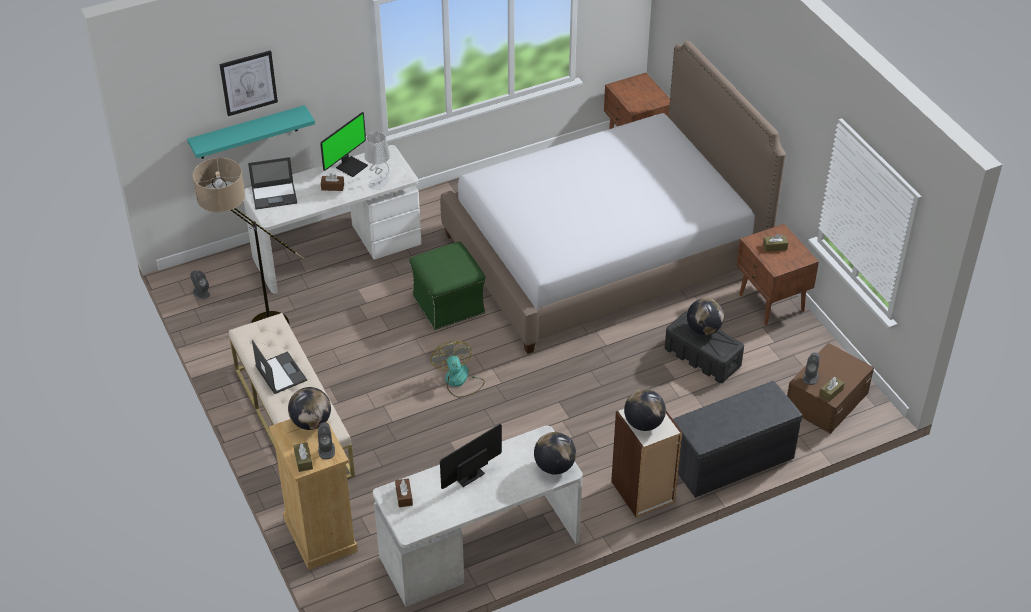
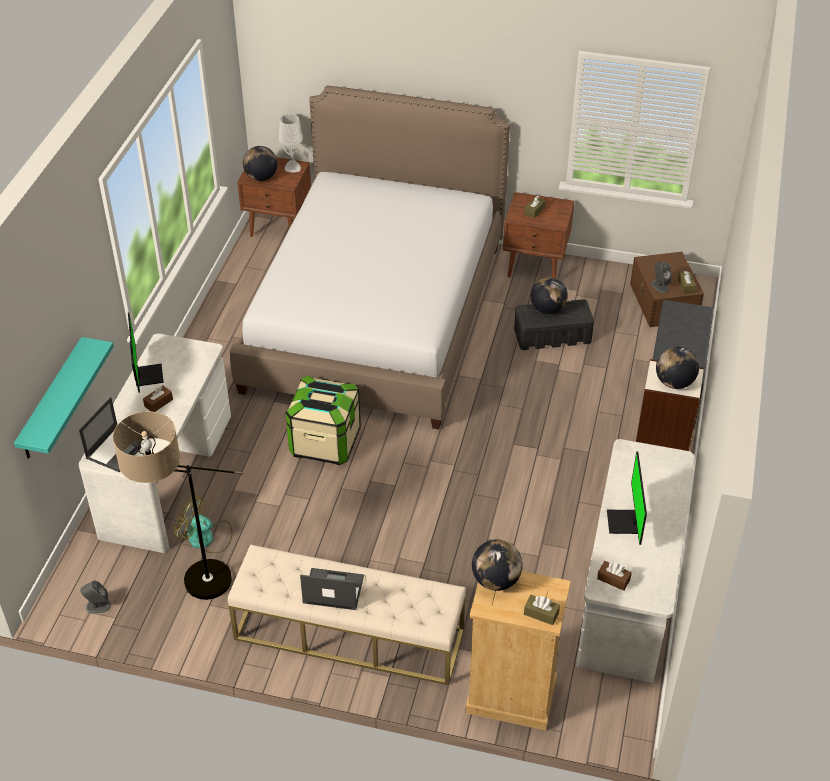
camera: 50 degrees left, 0 degrees up
(248, 82) = (41, 339): picture -> none
(326, 449) = (542, 589): grey speaker -> none
(379, 183) = (194, 370): grey table lamp -> grey table lamp (292, 167)
(448, 305) = (325, 442): green ottoman -> storage box
(459, 381) = (423, 490): fan -> fan (206, 538)
(554, 466) = (668, 463): globe -> globe (261, 177)

